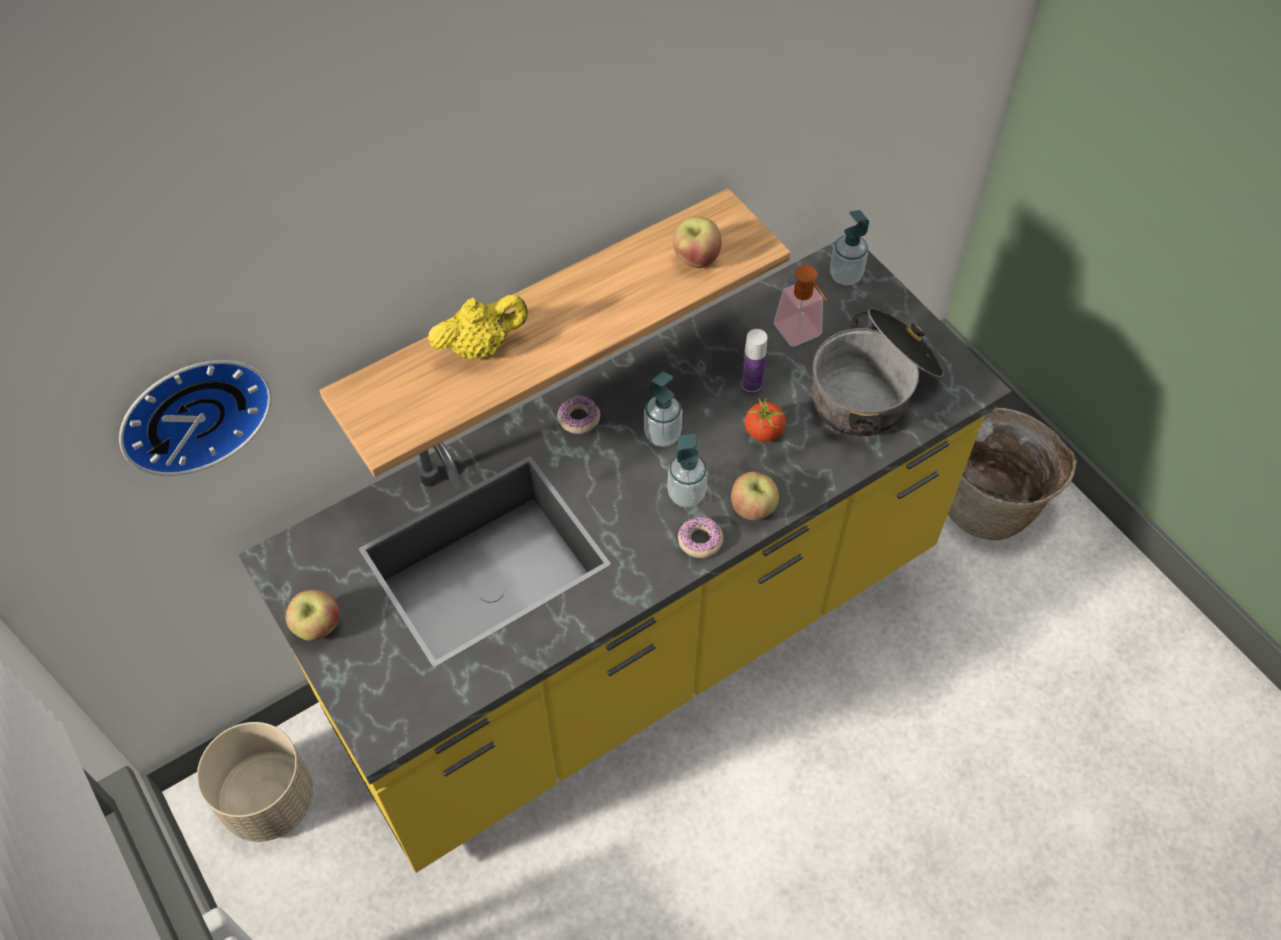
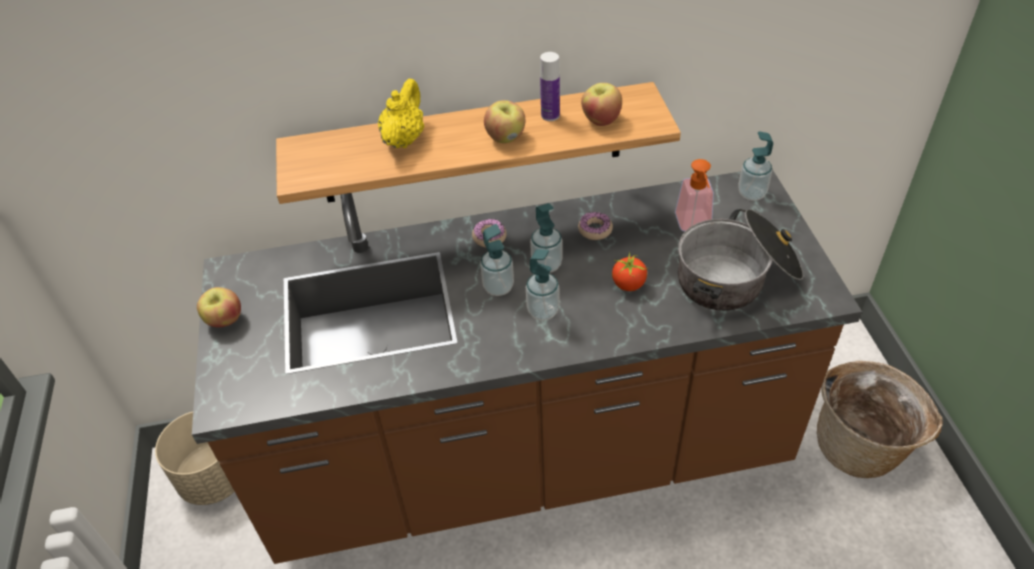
camera: 25 degrees right, 10 degrees down
(192, 410) = (167, 115): wall clock -> none
(481, 347) = (404, 139): yellow teapot -> yellow teapot turned 75 degrees counterclockwise
(622, 480) = (498, 287): none -> soap dispenser
(640, 640) = (527, 458): yellow counter -> brown counter
(700, 540) = (536, 347): donut -> donut (595, 230)
(751, 384) = (636, 248): bottle -> bottle (550, 115)
(753, 508) = (591, 336): apple -> apple (506, 137)

